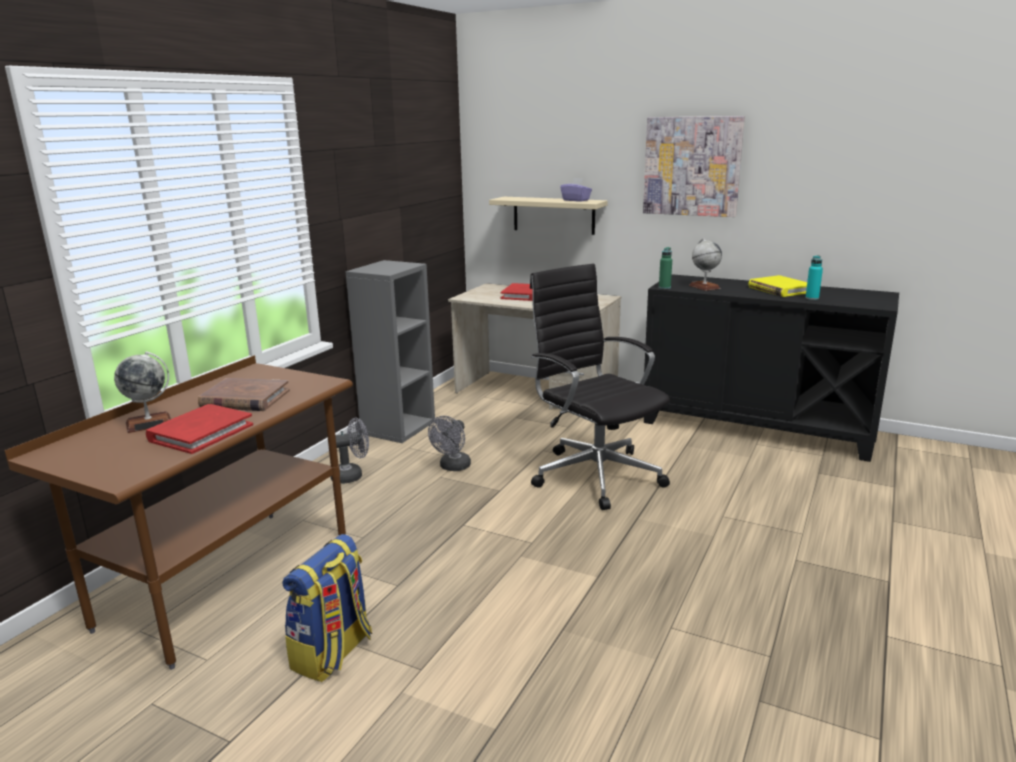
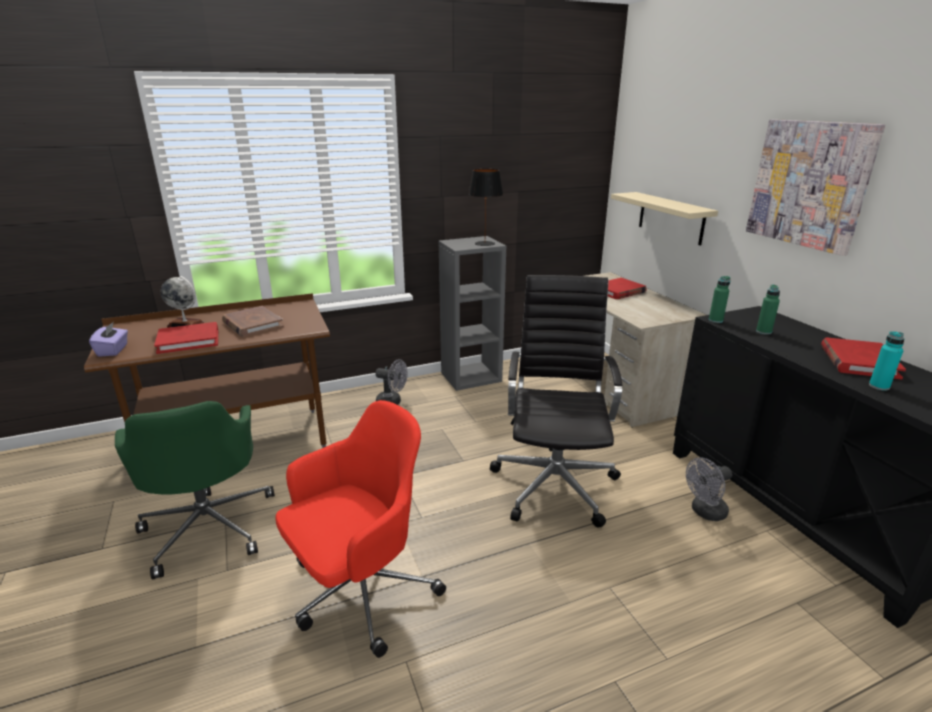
camera: 40 degrees right, 5 degrees up
(333, 653) = (209, 526): backpack -> green office chair
(402, 265) = (484, 243): none -> black table lamp
(453, 467) = (460, 425): grey fan -> grey fan (704, 512)
(569, 612) = (361, 592): none -> red office chair
(576, 200) = (684, 206): purple tissue box -> purple tissue box (113, 350)
(704, 287) = (763, 332): globe -> green bottle
(780, 289) = (858, 361): yellow book -> red book

